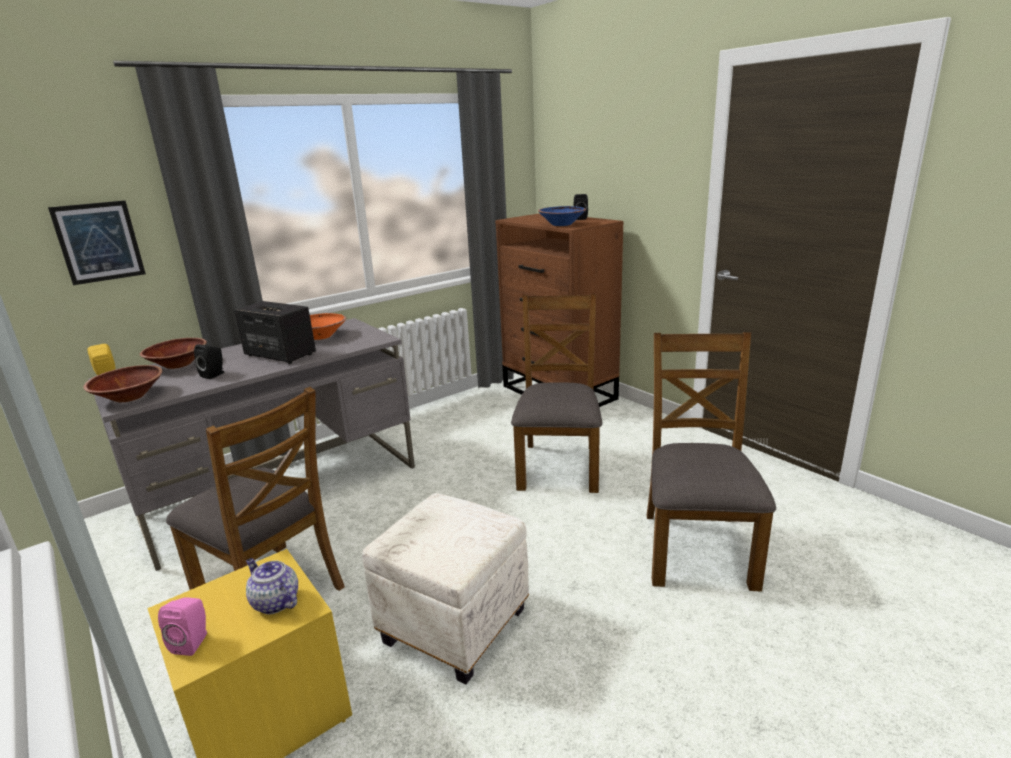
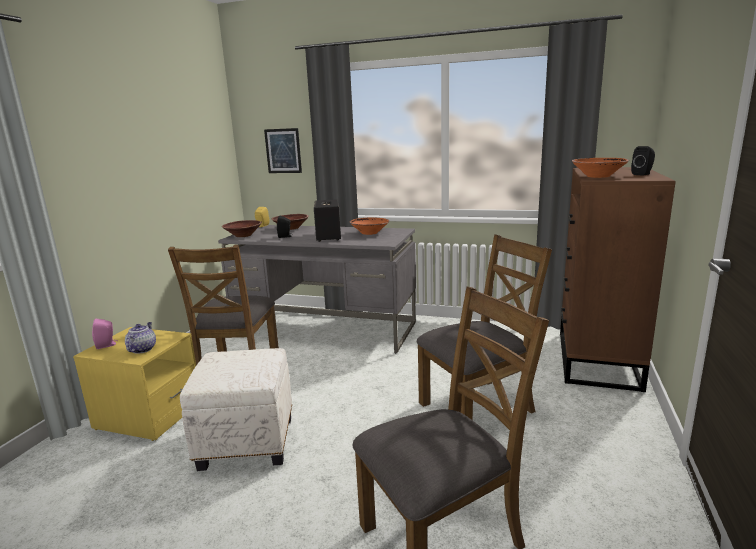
camera: 55 degrees right, 5 degrees down
(562, 224) = (598, 176): blue bowl -> orange bowl

